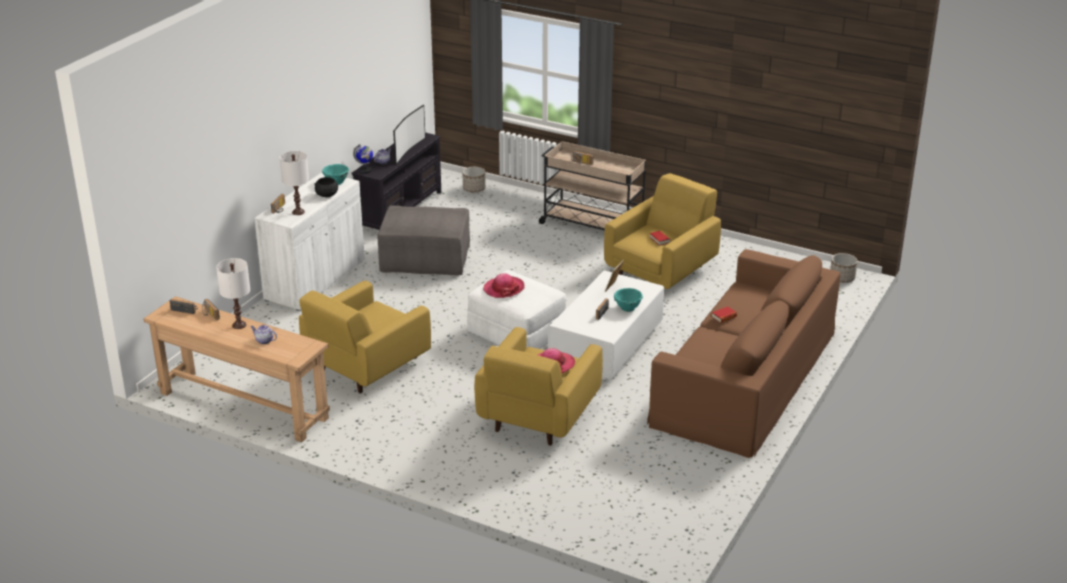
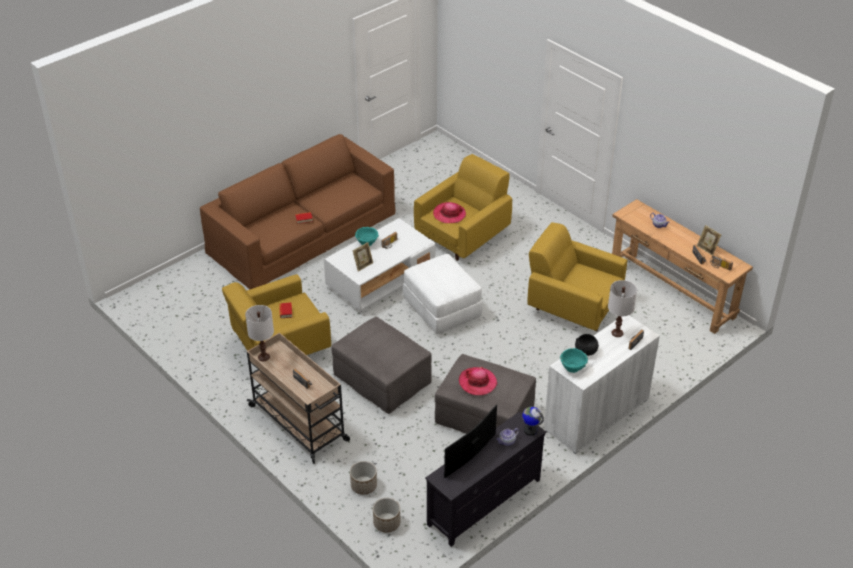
camera: 160 degrees left, 10 degrees up
(200, 325) = (707, 249): none -> picture frame
(239, 325) = (677, 243): white table lamp -> white table lamp (263, 357)
(365, 366) = (572, 305): yellow armchair -> yellow armchair turned 120 degrees counterclockwise
(504, 288) = (452, 278): hat -> hat (477, 382)
(540, 266) = (381, 379): none -> grey ottoman
(842, 278) = (142, 300): planter -> planter (364, 485)

